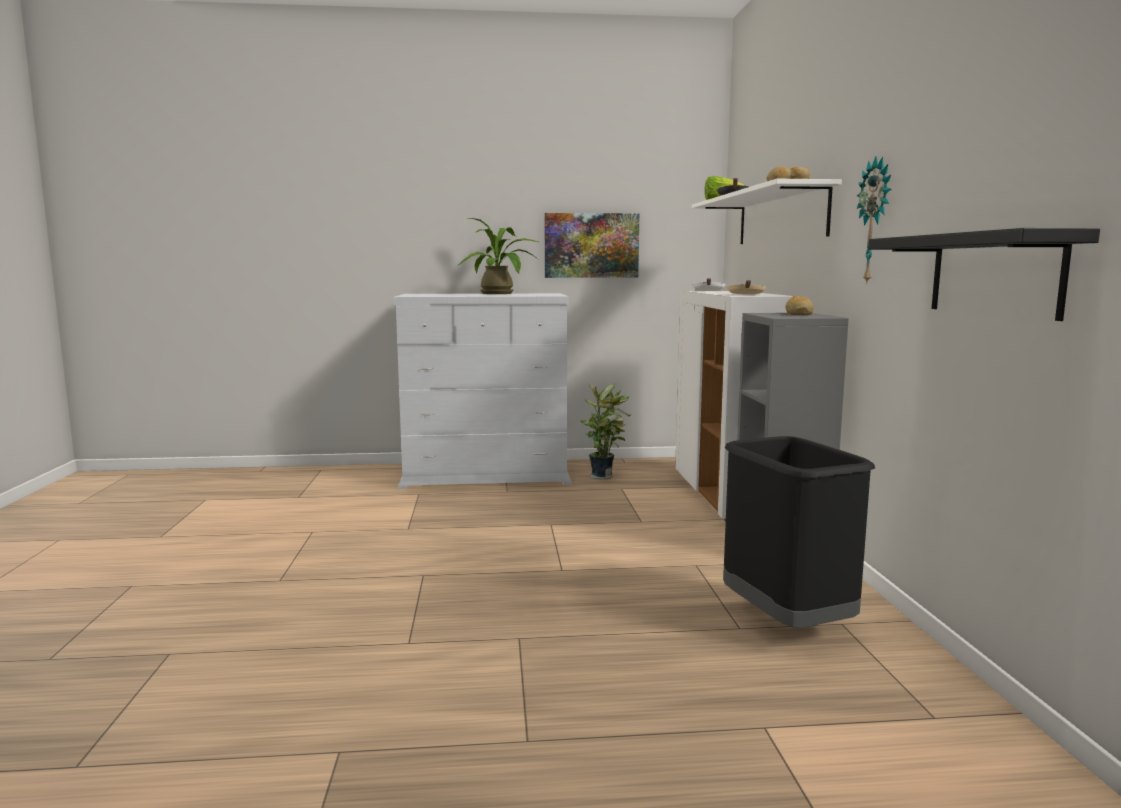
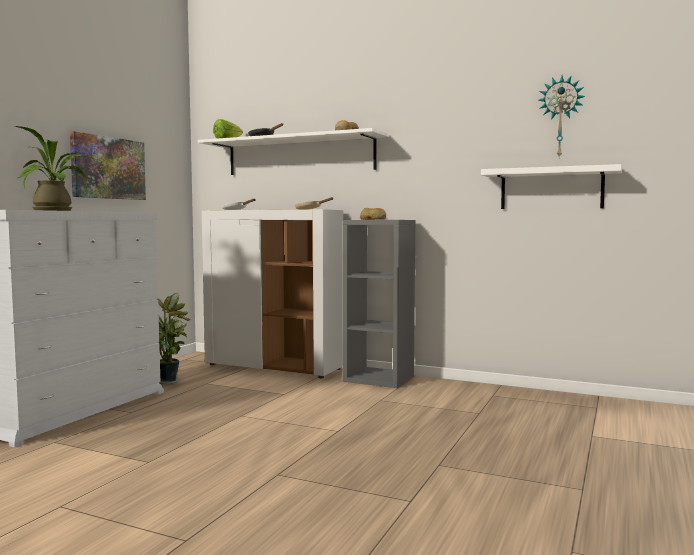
camera: 60 degrees left, 5 degrees down
(787, 622) = (481, 403): black trash can -> none
(876, 221) = (434, 161): wall clock -> wall clock (560, 117)
(994, 274) = (551, 189): black shelf -> white shelf

